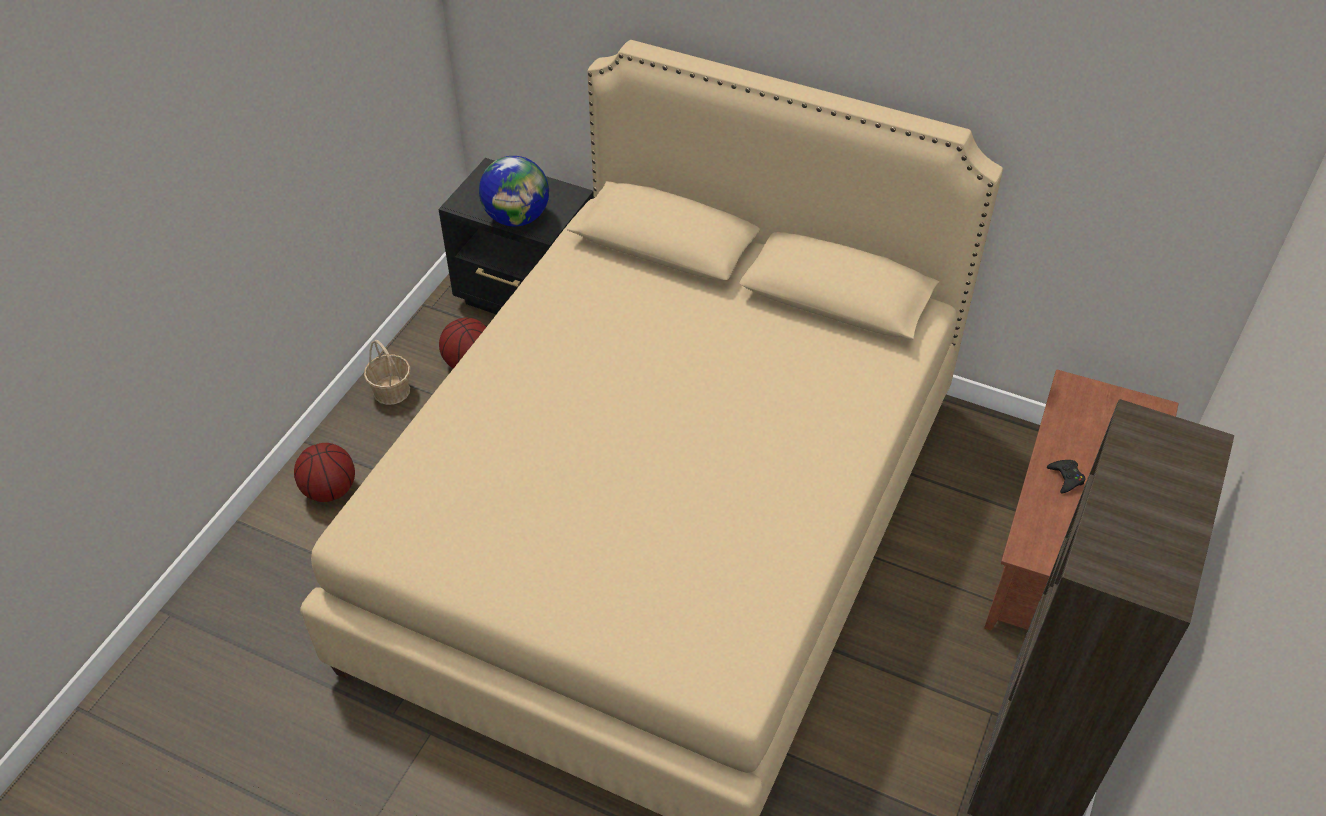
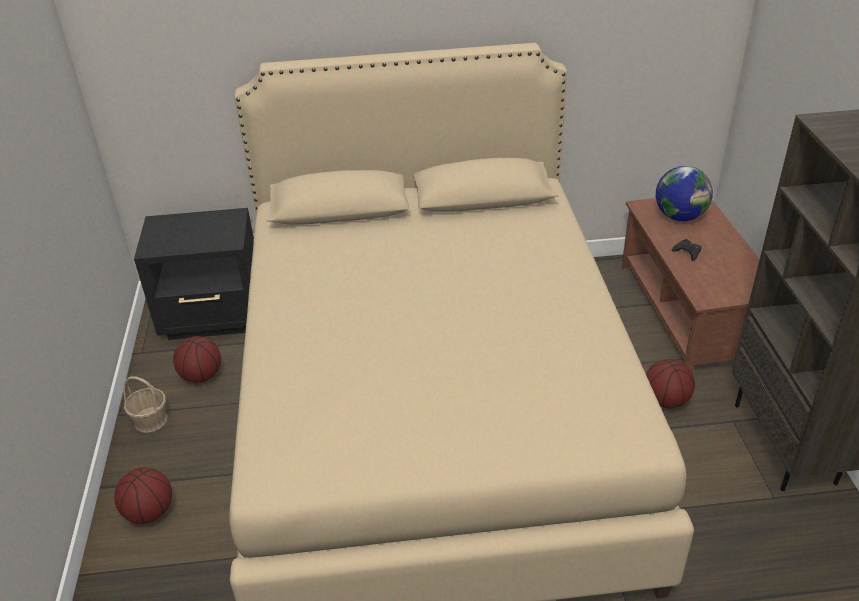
camera: 30 degrees left, 10 degrees down
(517, 218) = (203, 242): globe -> globe (680, 216)
(933, 645) = (665, 401): none -> basketball

